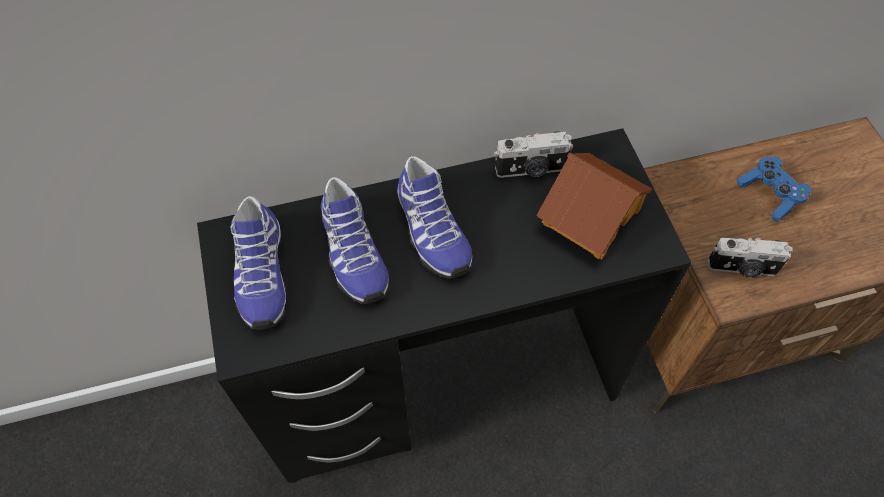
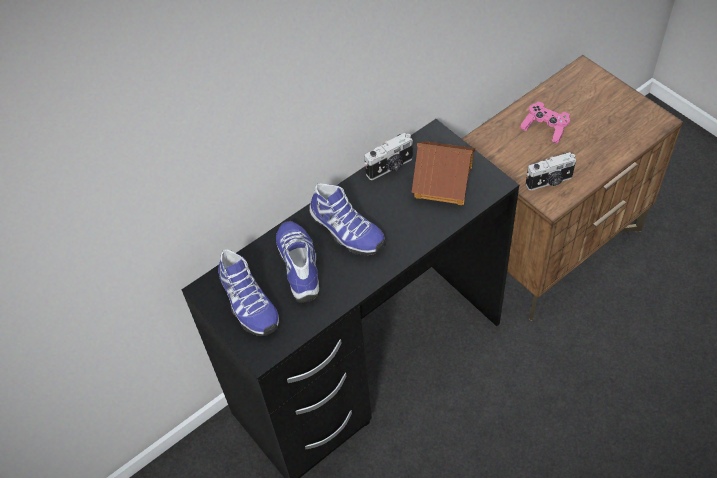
camera: 20 degrees left, 5 degrees down
(352, 254) = (301, 266): shoe -> shoe turned 150 degrees counterclockwise
(770, 194) = (545, 128): blue game controller -> pink game controller

